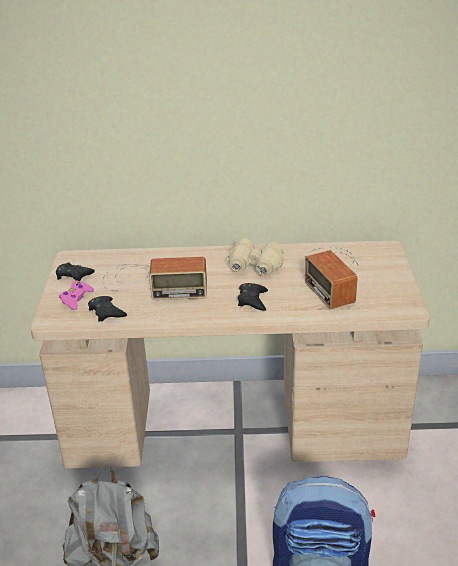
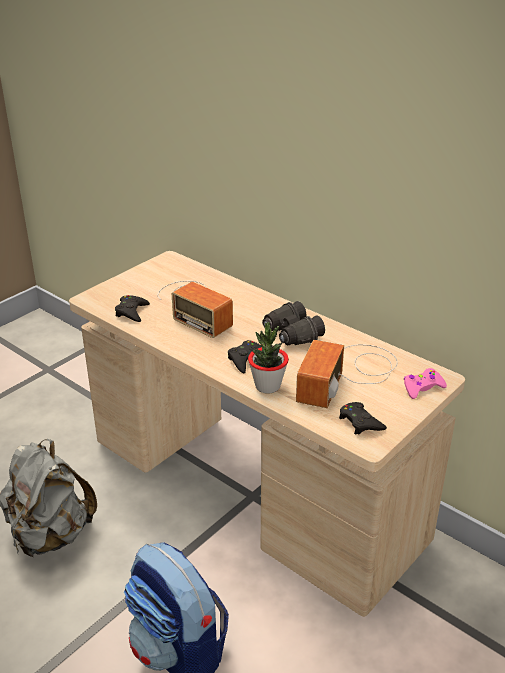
camera: 40 degrees right, 0 degrees up
(74, 275) = (151, 273): black game controller -> black game controller (360, 422)
(76, 299) = (127, 292): pink game controller -> pink game controller (422, 388)
(255, 267) = (291, 334): beige binoculars -> black binoculars
(294, 310) = (267, 386): none -> potted plant

